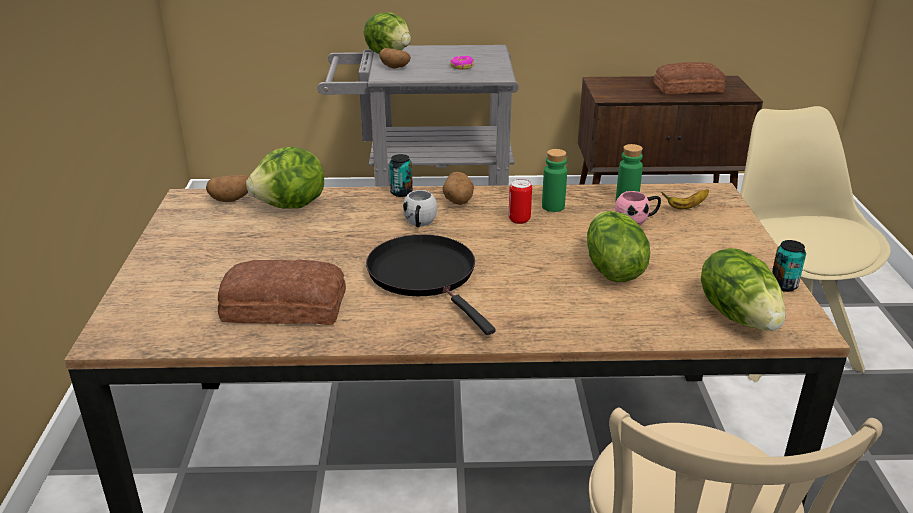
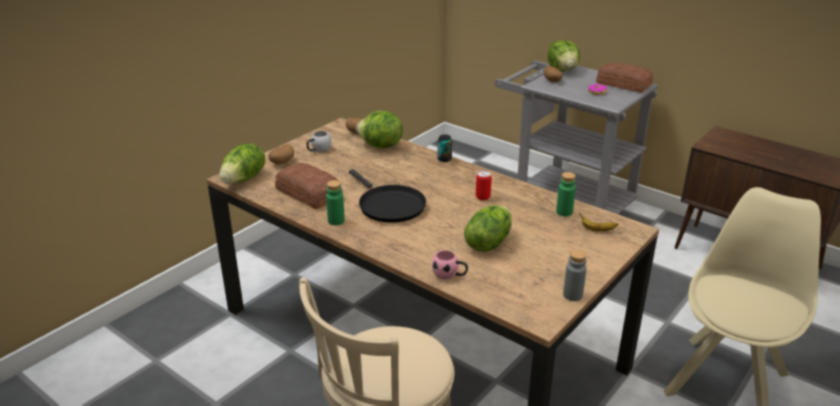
camera: 40 degrees right, 0 degrees up
(419, 223) = (427, 179): white mug -> white mug (318, 150)
(426, 276) = (389, 206): black frying pan -> black frying pan turned 135 degrees clockwise
(458, 201) = (466, 175): potato -> potato (281, 162)
(553, 207) = (514, 198): green bottle -> green bottle (336, 221)
(636, 220) = (550, 225): pink mug -> pink mug (450, 275)
(687, 87) = (790, 159): bread -> bread (623, 84)
(739, 315) = (515, 296): lettuce -> lettuce (244, 179)
(783, 285) = (572, 295): can -> grey bottle

